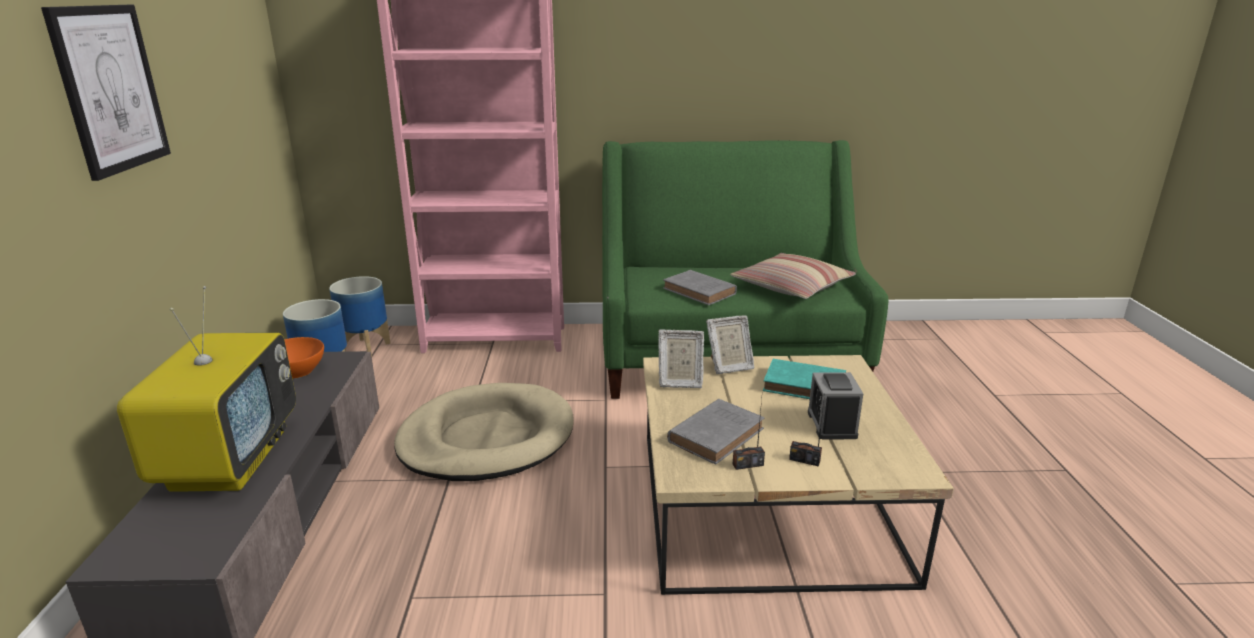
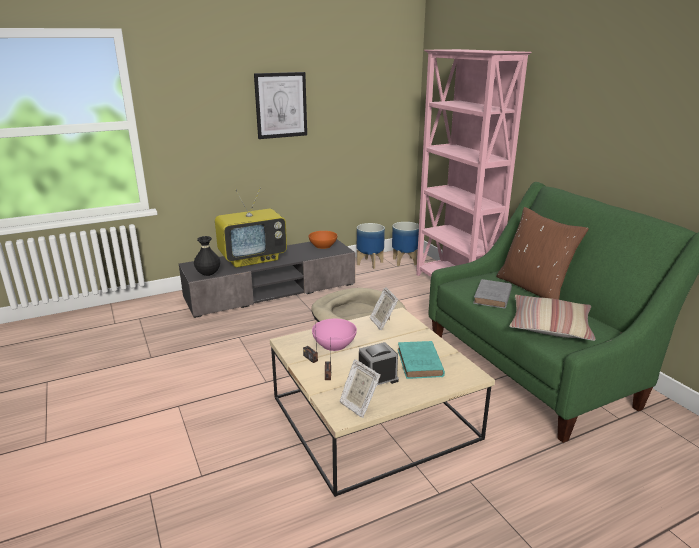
camera: 65 degrees right, 0 degrees up
(220, 537) = (208, 274): none -> black vase
(695, 267) = (533, 288): none -> brown pillow
(717, 434) = (334, 344): grey book -> pink bowl
(729, 367) = (418, 334): picture frame -> picture frame (358, 405)

